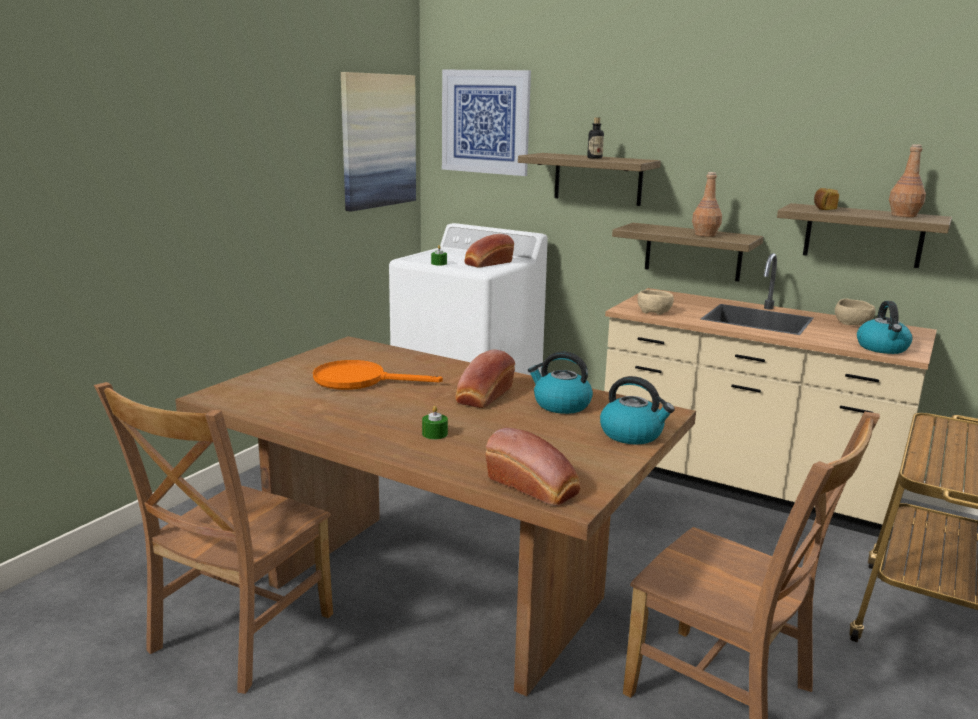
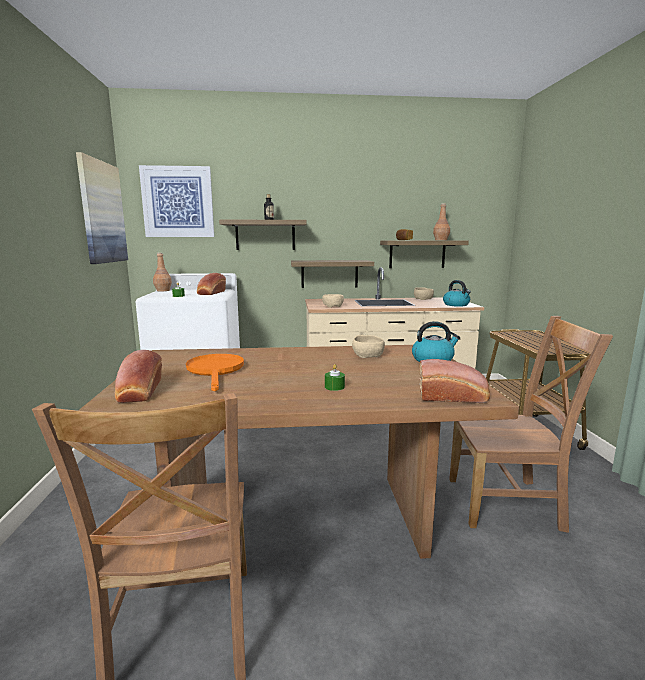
camera: 35 degrees left, 5 degrees down
(360, 380) = (216, 371): orange frying pan -> orange frying pan turned 105 degrees clockwise
(483, 396) = (317, 361): bread -> bread (139, 392)
(561, 405) = (368, 355): kettle -> beige bowl
(705, 235) = (343, 260): brown bottle -> brown bottle (163, 290)

